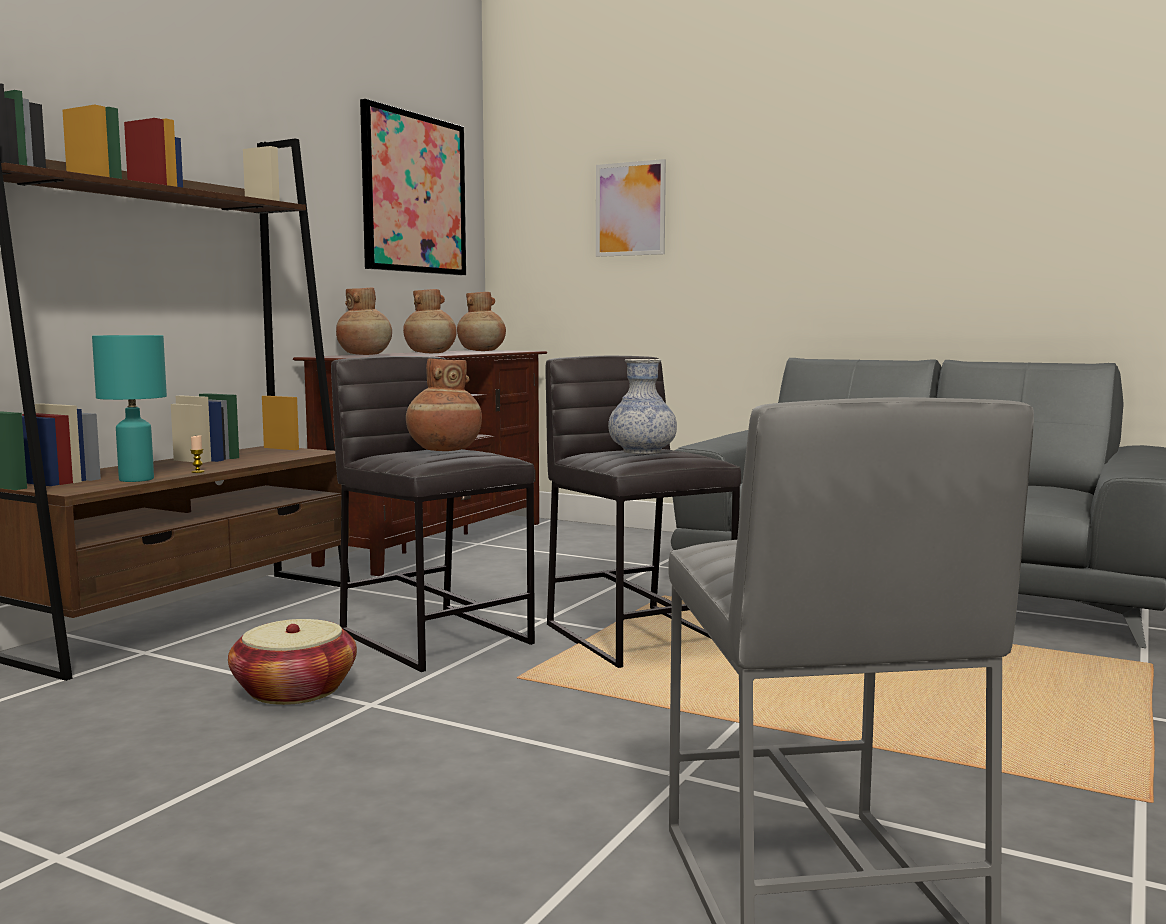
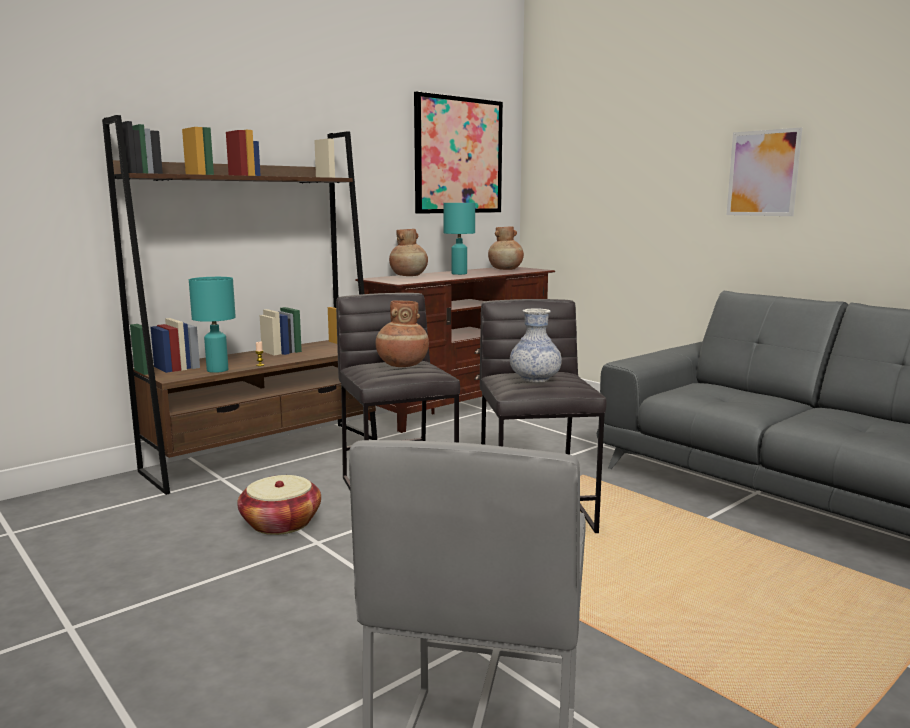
camera: 20 degrees right, 5 degrees up
(431, 353) = (459, 273): brown vase -> turquoise table lamp
(630, 209) = (619, 163): picture -> picture (763, 173)

